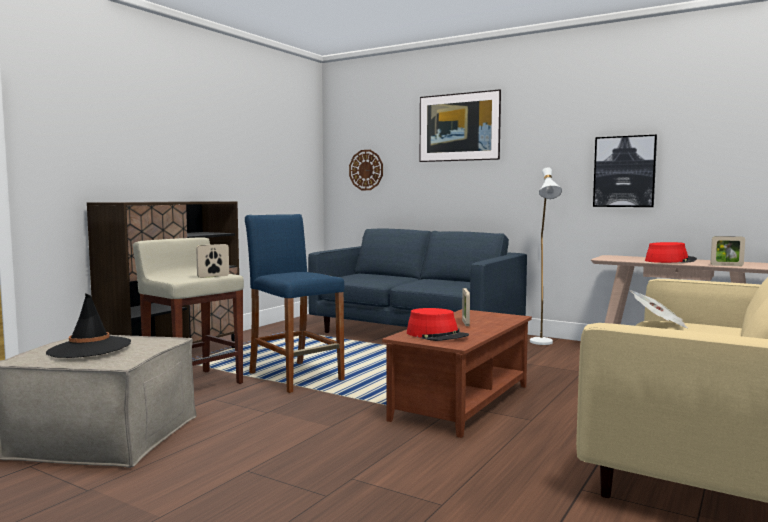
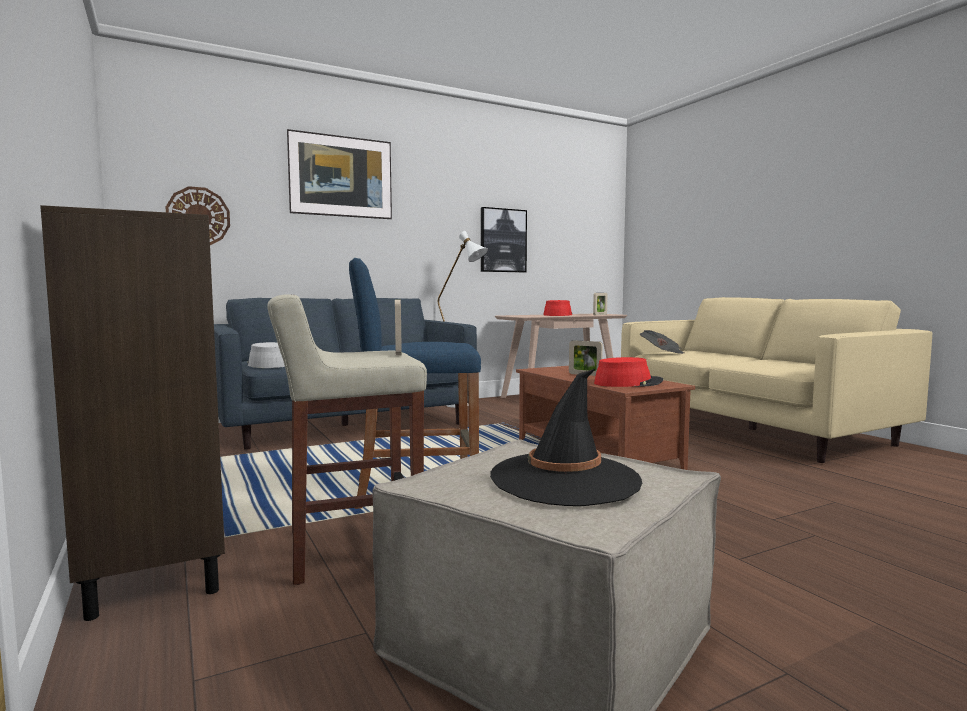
camera: 60 degrees left, 0 degrees up
(348, 277) = (268, 364): none -> grey hat

